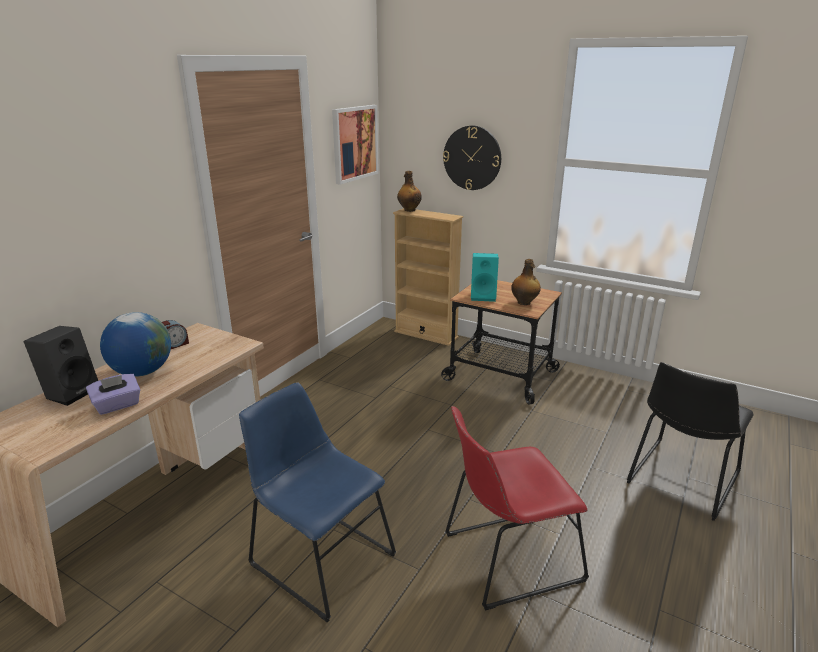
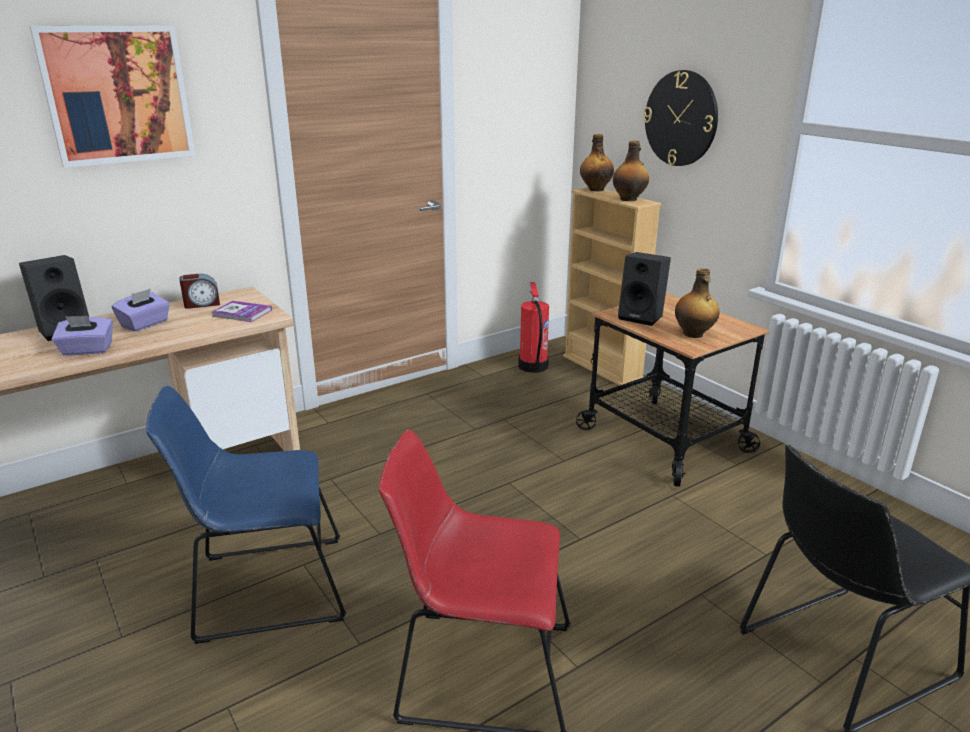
camera: 25 degrees right, 0 degrees up
(142, 372) = (145, 324): globe -> purple tissue box
(217, 346) = (242, 313): none -> book
(318, 556) = (264, 588): blue chair -> blue chair turned 75 degrees counterclockwise
(354, 143) = (529, 91): picture -> picture (117, 95)
(379, 343) = (533, 367): none -> fire extinguisher
(440, 215) = (629, 199): none -> bottle
(484, 296) = (642, 317): turquoise speaker -> black speaker

